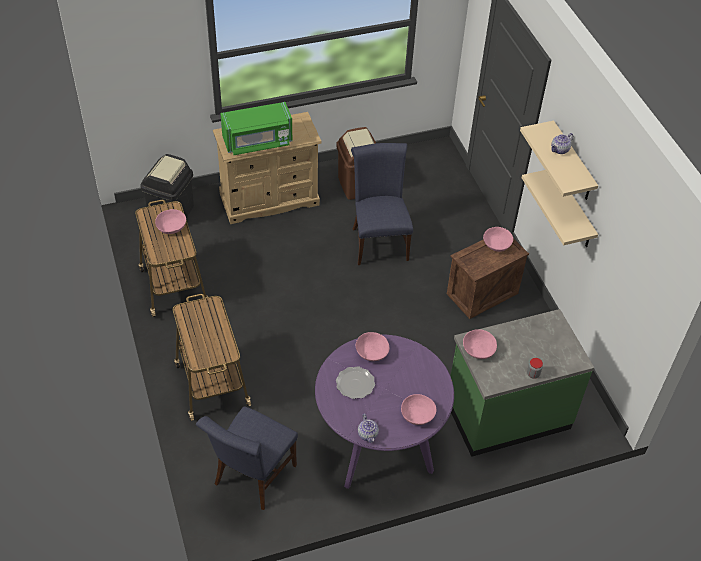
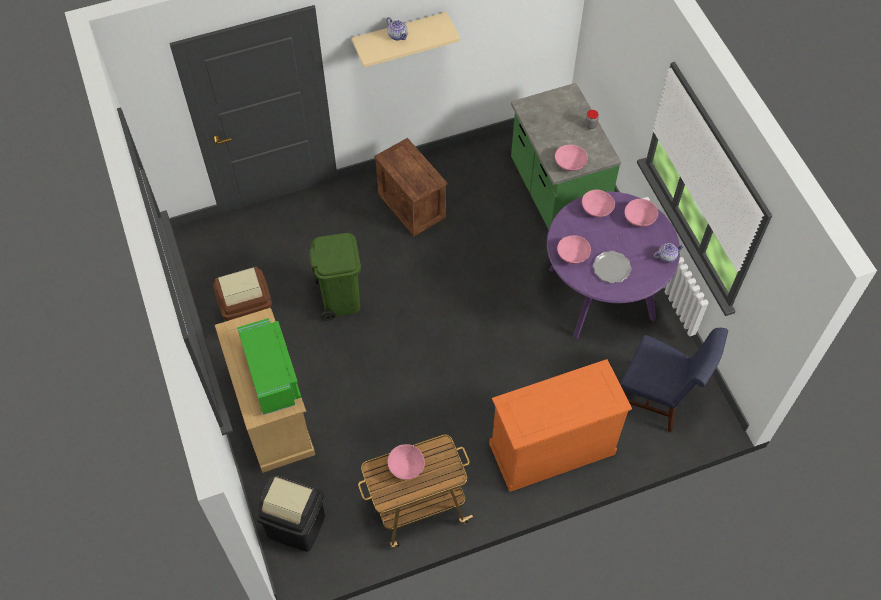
camera: 90 degrees left, 10 degrees up
(212, 383) = (551, 448): cart -> orange dresser
(378, 241) = (340, 298): blue chair -> green trash can
(496, 245) = (397, 163): pink bowl -> pink bowl (596, 209)
(573, 210) = (421, 62): beige shelf -> none

